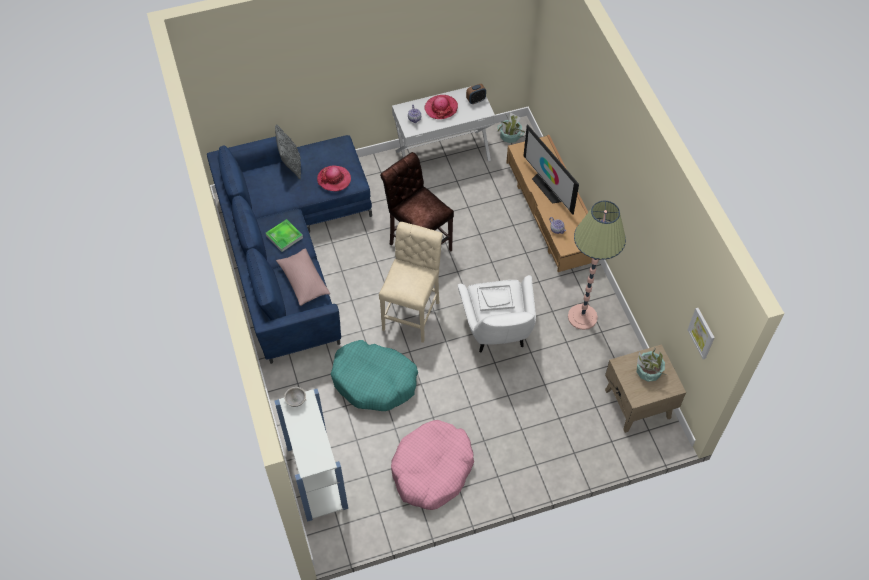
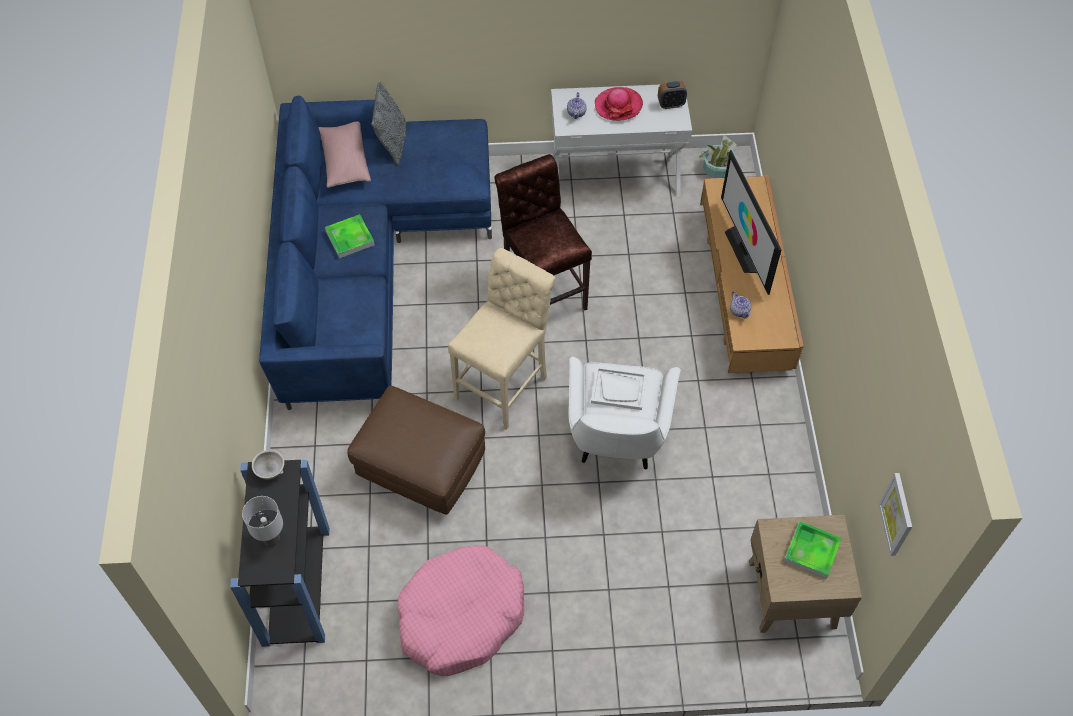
camera: 15 degrees right, 0 degrees up
(303, 281) = (355, 305): pink pillow -> pink pillow (345, 162)
(313, 443) = (272, 539): none -> white table lamp
(317, 476) = (297, 584): white bookcase -> black bookcase
(334, 179) = (443, 174): hat -> none
(374, 381) = (420, 468): turquoise dog bed -> brown ottoman
(582, 317) = (746, 446): floor lamp -> none
(648, 371) = (812, 551): potted plant -> tray

